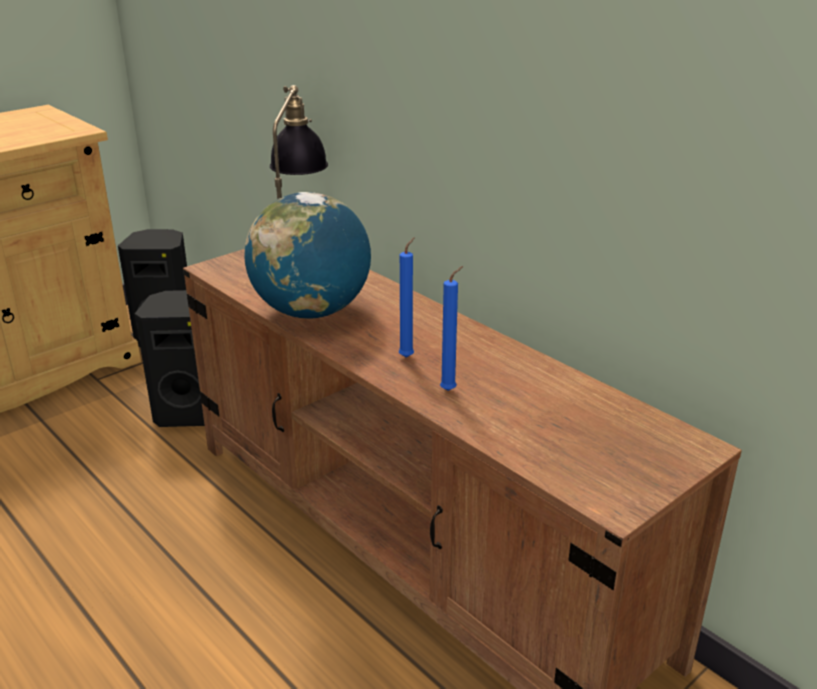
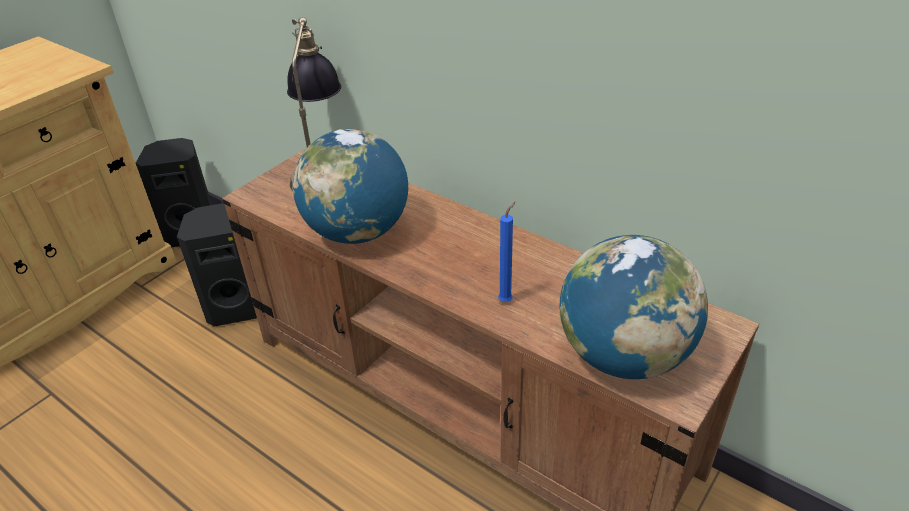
camera: 10 degrees left, 10 degrees up
(408, 356) = (459, 269): blue candle -> none
(564, 456) = (623, 355): none -> globe

